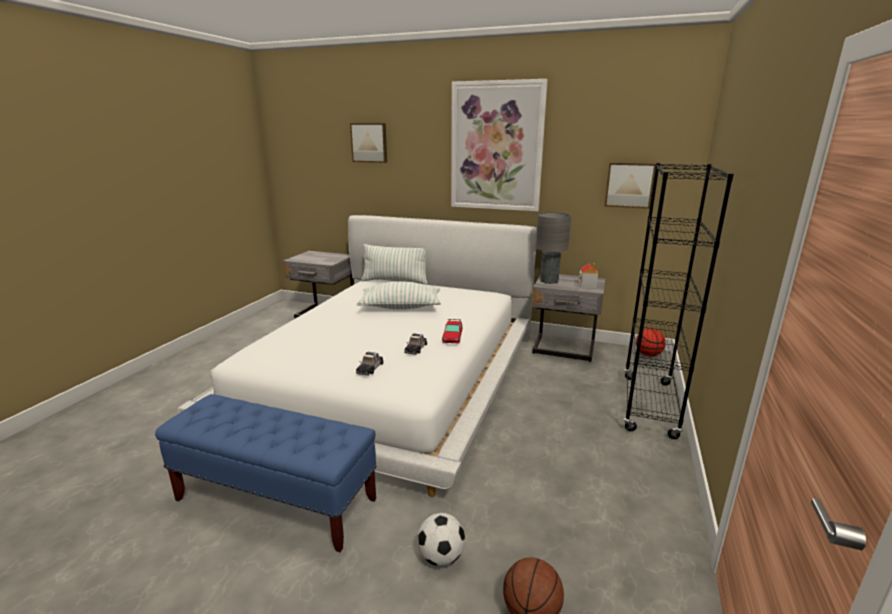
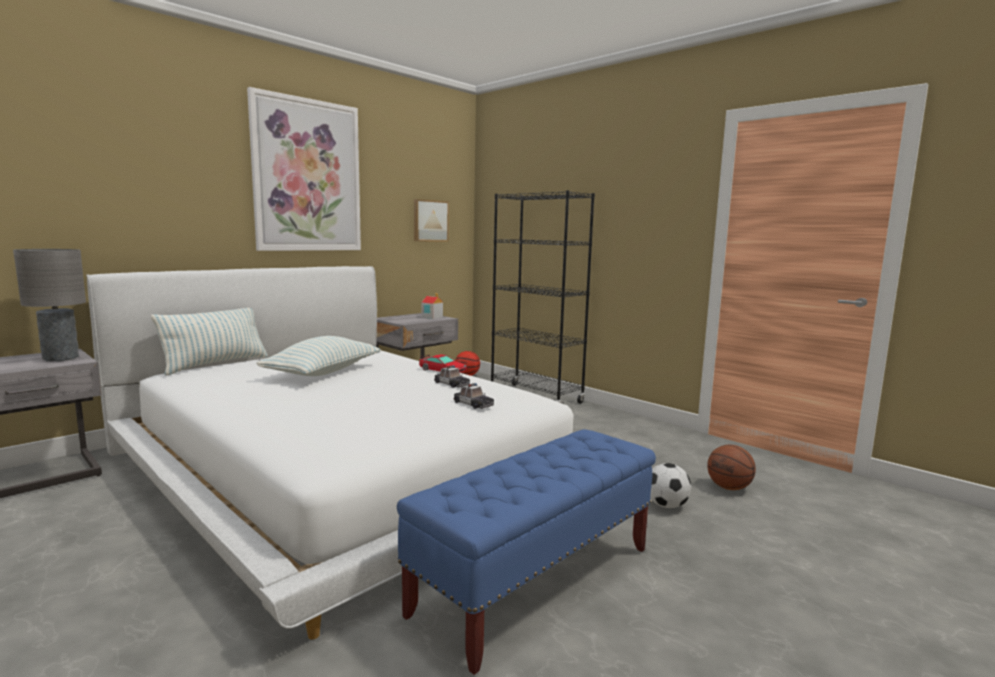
camera: 65 degrees left, 10 degrees down
(369, 142) = (103, 153): picture -> none
(549, 281) = (400, 320): grey table lamp -> grey table lamp (61, 358)

